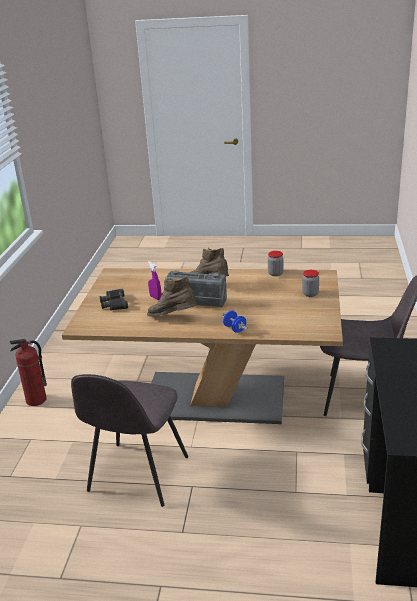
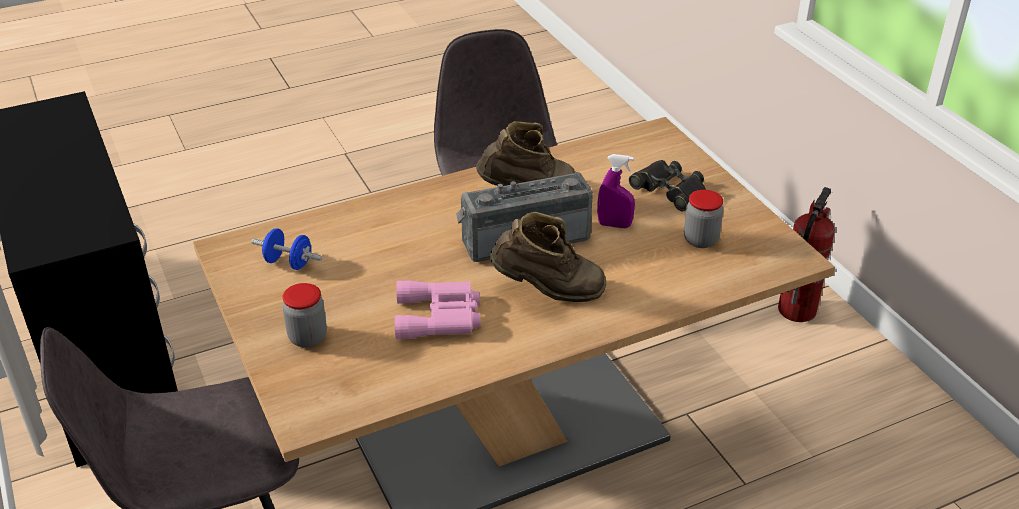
camera: 145 degrees right, 10 degrees up
(234, 329) = (399, 207): blue dumbbell -> blue dumbbell (288, 263)
(256, 288) = (440, 317): none -> pink binoculars
(275, 273) = (430, 380): jar -> jar (700, 240)

